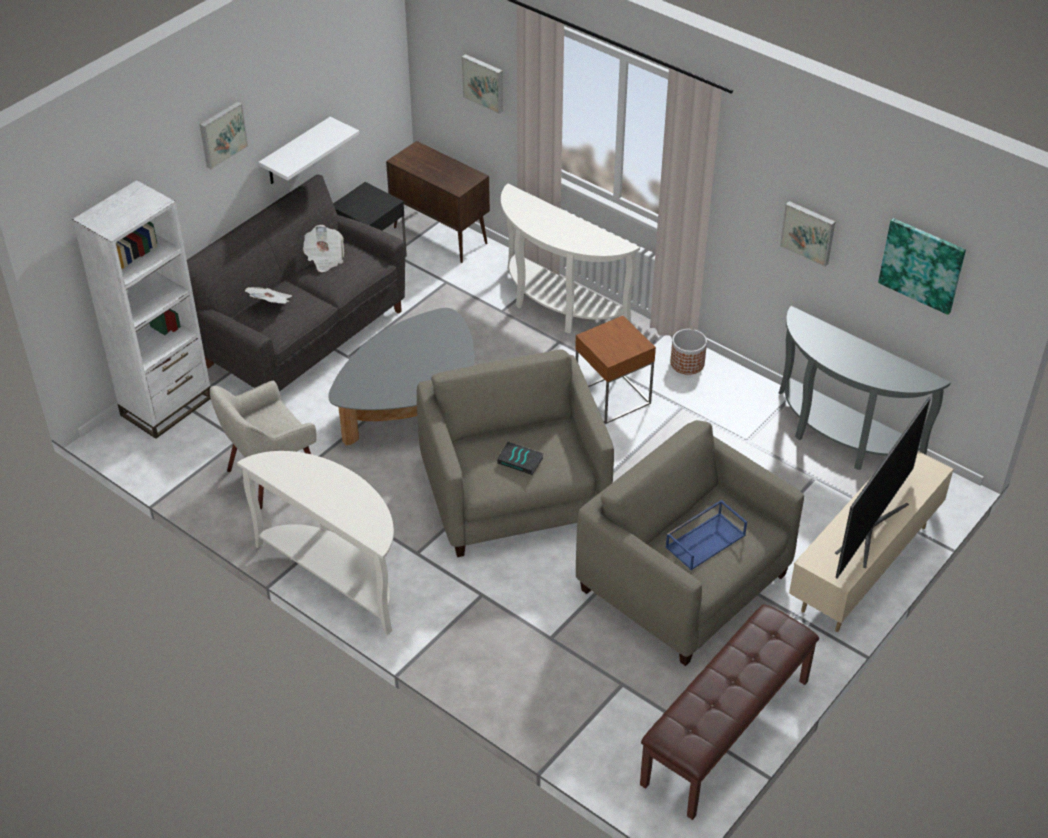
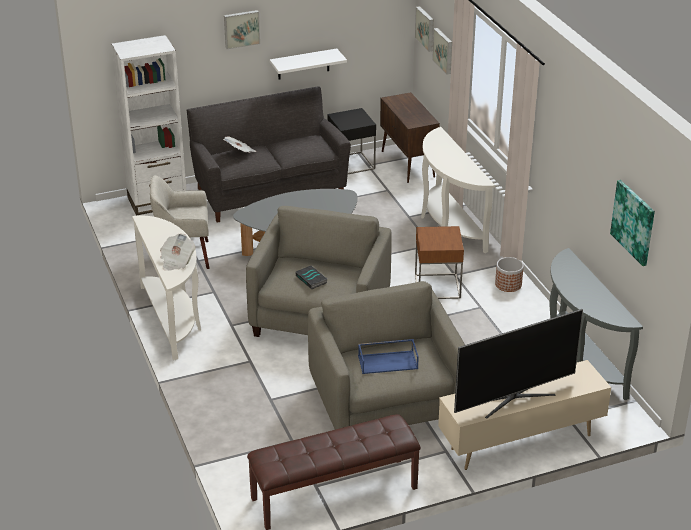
camera: 30 degrees right, 10 degrees down
(324, 258) = (295, 138): newspaper -> newspaper (176, 261)
(808, 232) = (581, 187): picture -> picture (426, 28)

